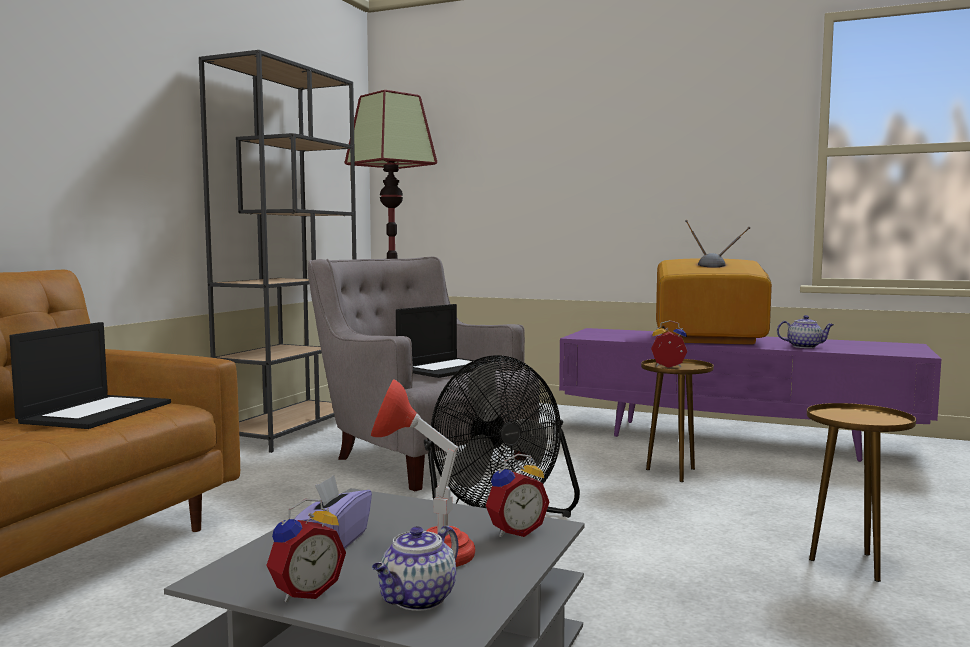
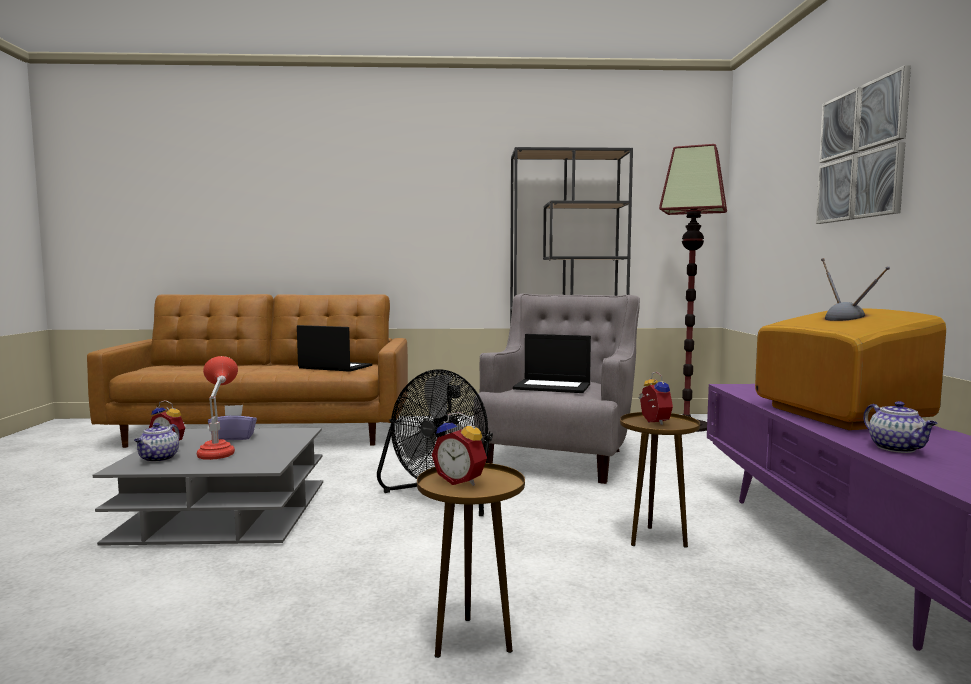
camera: 65 degrees right, 0 degrees up
(97, 412) = (334, 367): laptop -> laptop turned 150 degrees counterclockwise
(417, 600) = (158, 459): teapot -> teapot turned 90 degrees counterclockwise
(515, 531) = (257, 461): alarm clock -> alarm clock (461, 481)
(599, 134) = (860, 153): none -> picture

